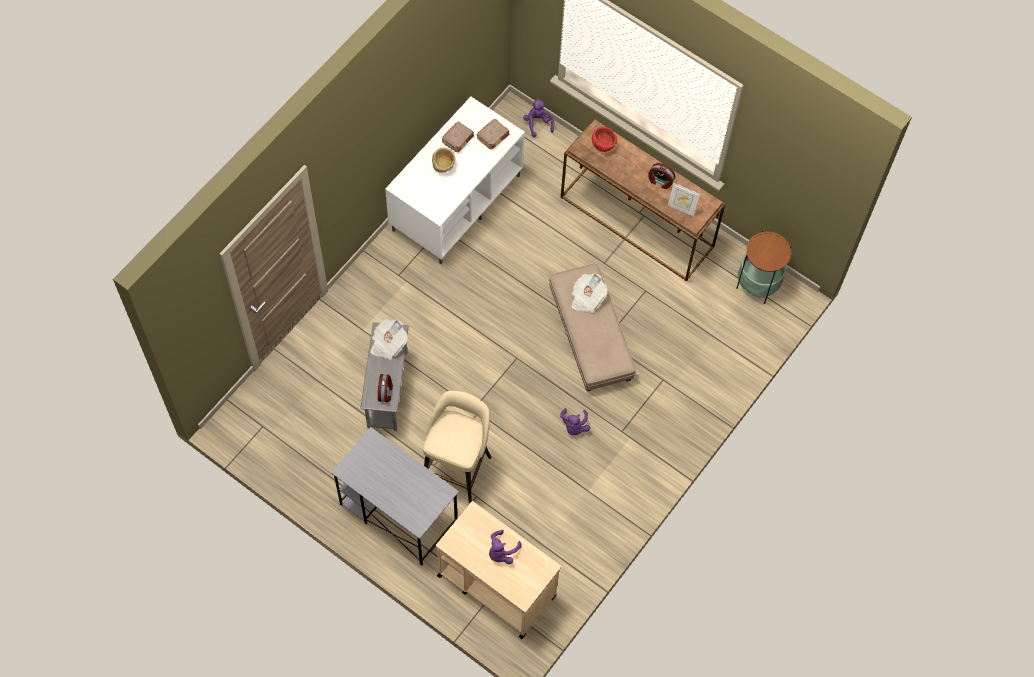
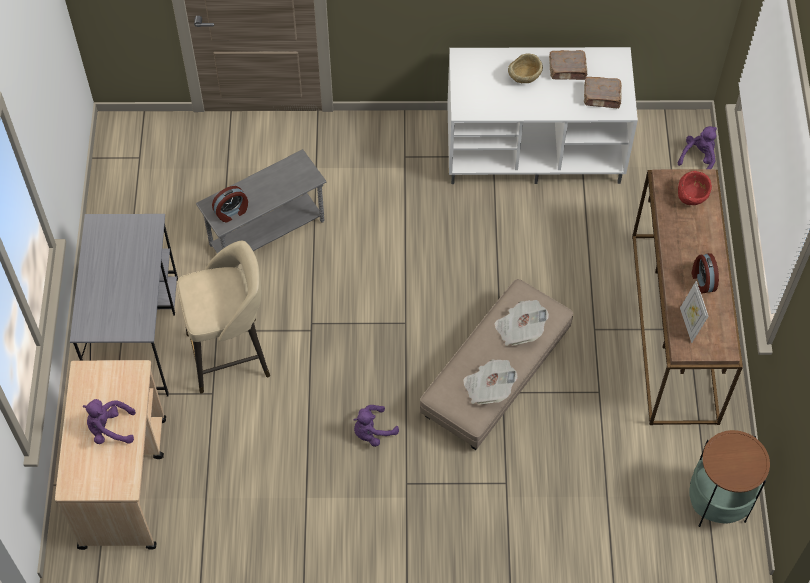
camera: 55 degrees right, 5 degrees down
(388, 344) = (289, 177): newspaper -> newspaper (488, 388)

